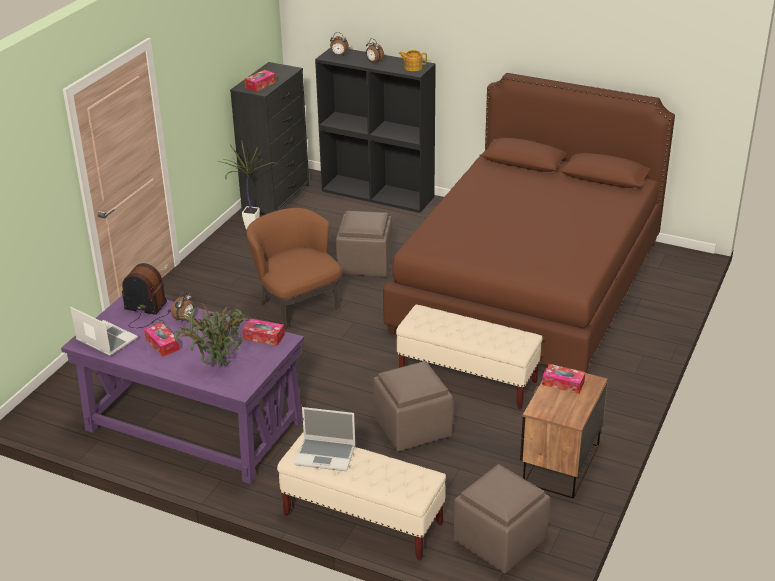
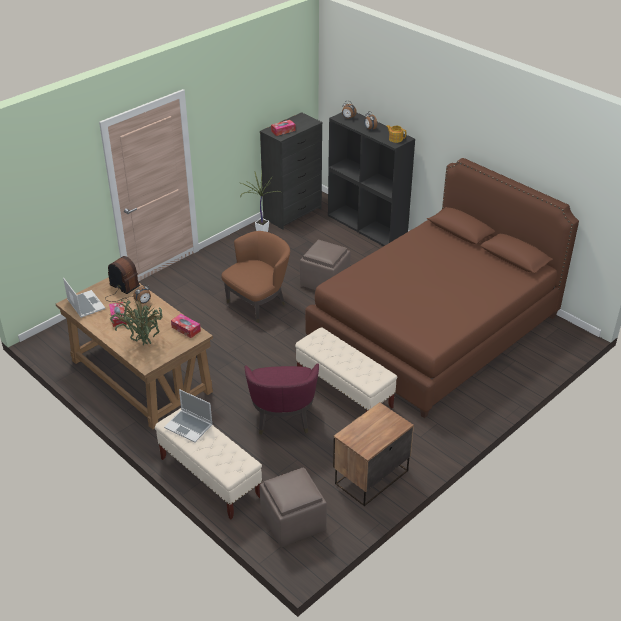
camera: 20 degrees right, 5 degrees up
(194, 425) = (140, 376): purple desk -> brown desk
(296, 305) = (258, 303): brown armchair -> brown armchair turned 60 degrees clockwise
(412, 428) = (283, 419): brown ottoman -> purple armchair
(563, 383) = (378, 420): tissue box -> none

